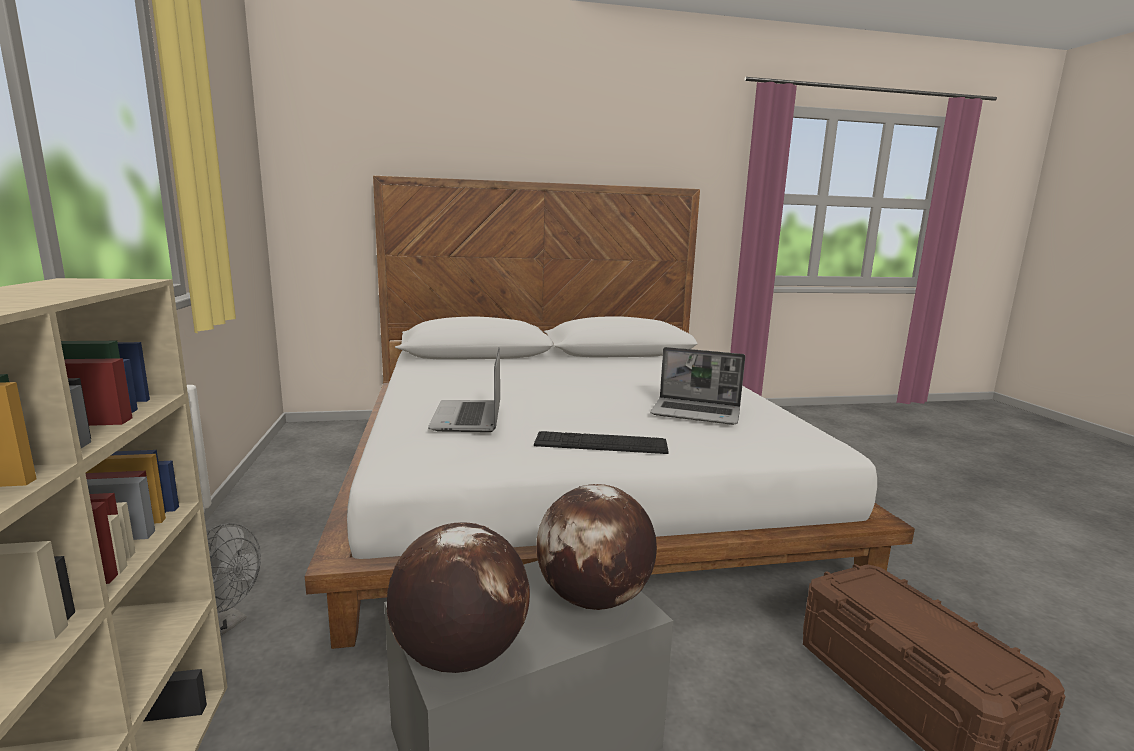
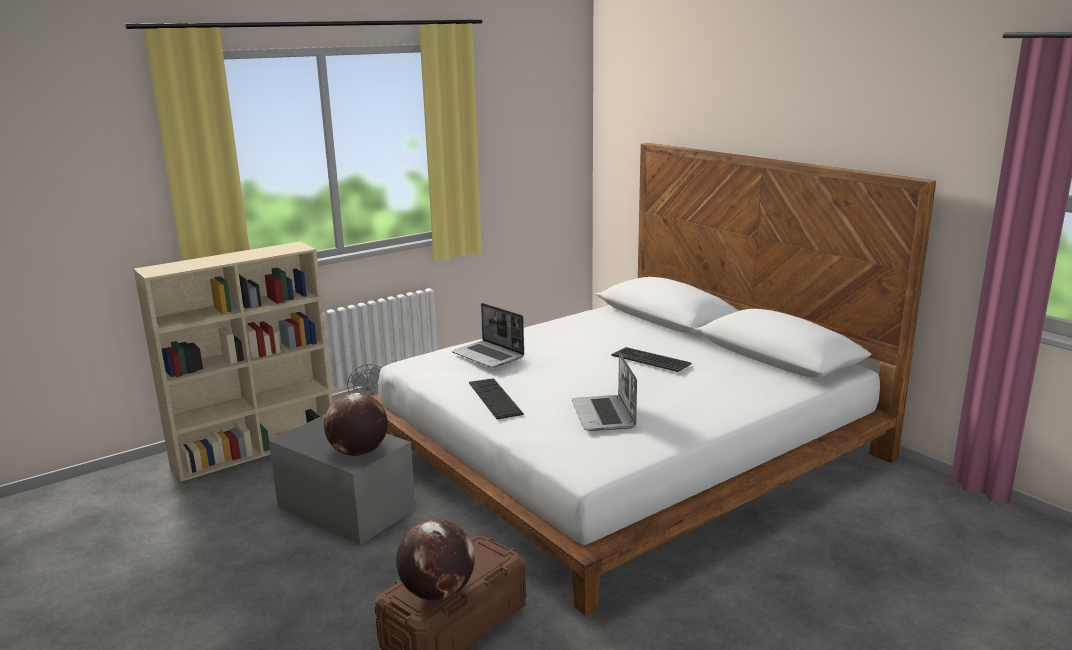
camera: 65 degrees right, 5 degrees up
(459, 655) = (301, 436): globe -> globe (437, 592)
(468, 418) = (489, 356): laptop -> laptop turned 105 degrees counterclockwise
(579, 375) = (651, 360): none -> keyboard

